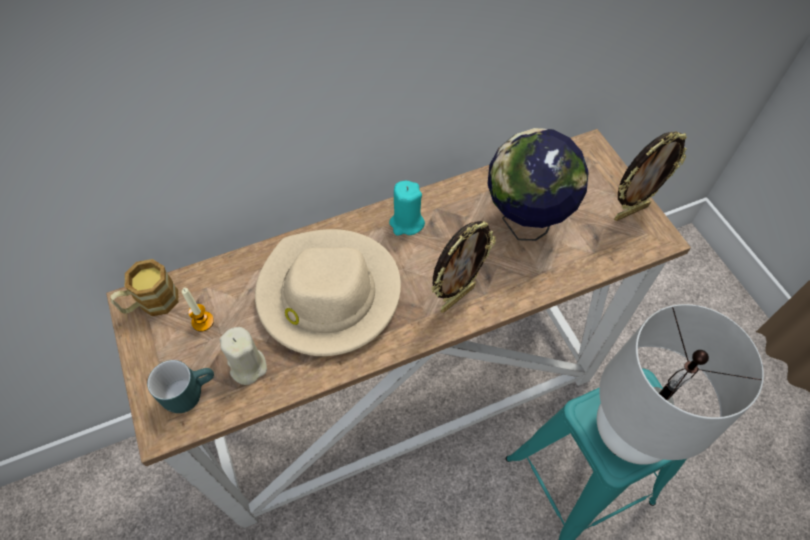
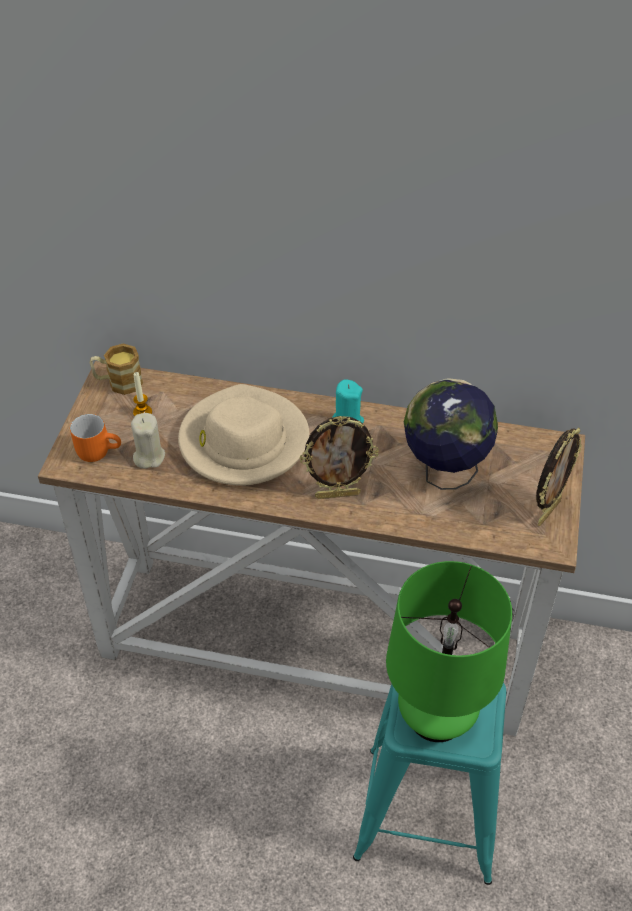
camera: 35 degrees right, 10 degrees down
(188, 391) = (99, 450): turquoise mug -> orange mug
(627, 433) = (436, 716): white table lamp -> green table lamp
(630, 211) = (547, 511): picture frame -> picture frame turned 60 degrees counterclockwise

